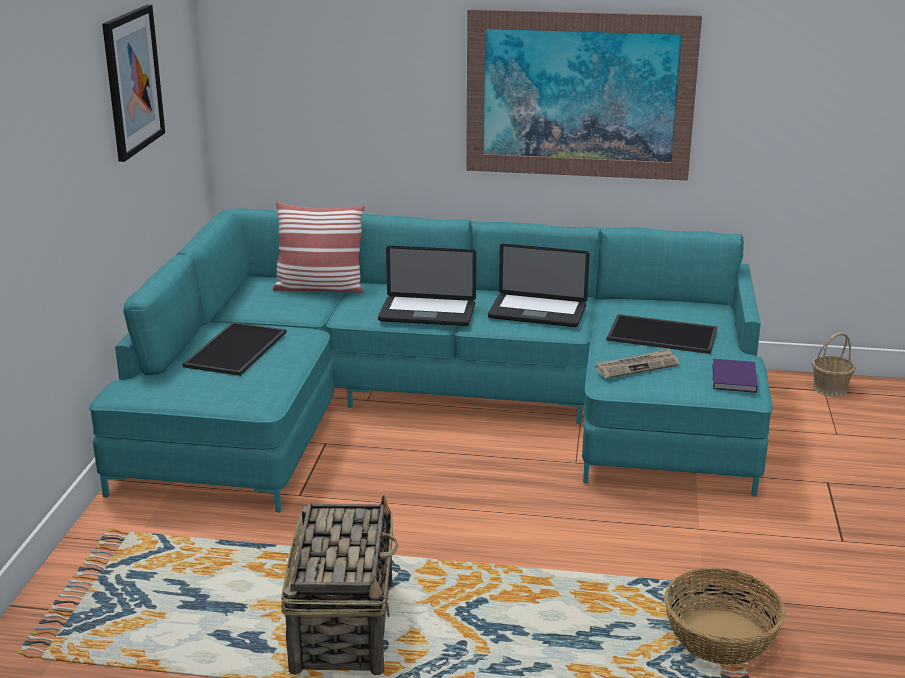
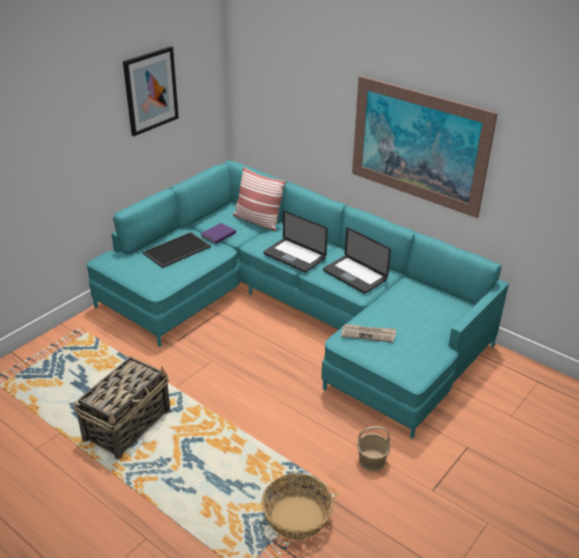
camera: 30 degrees right, 10 degrees up
(663, 334) = (410, 316): tray -> none
(733, 379) = (415, 364): purple book -> purple book (217, 235)
(830, 388) = (543, 381): basket -> basket (372, 460)

